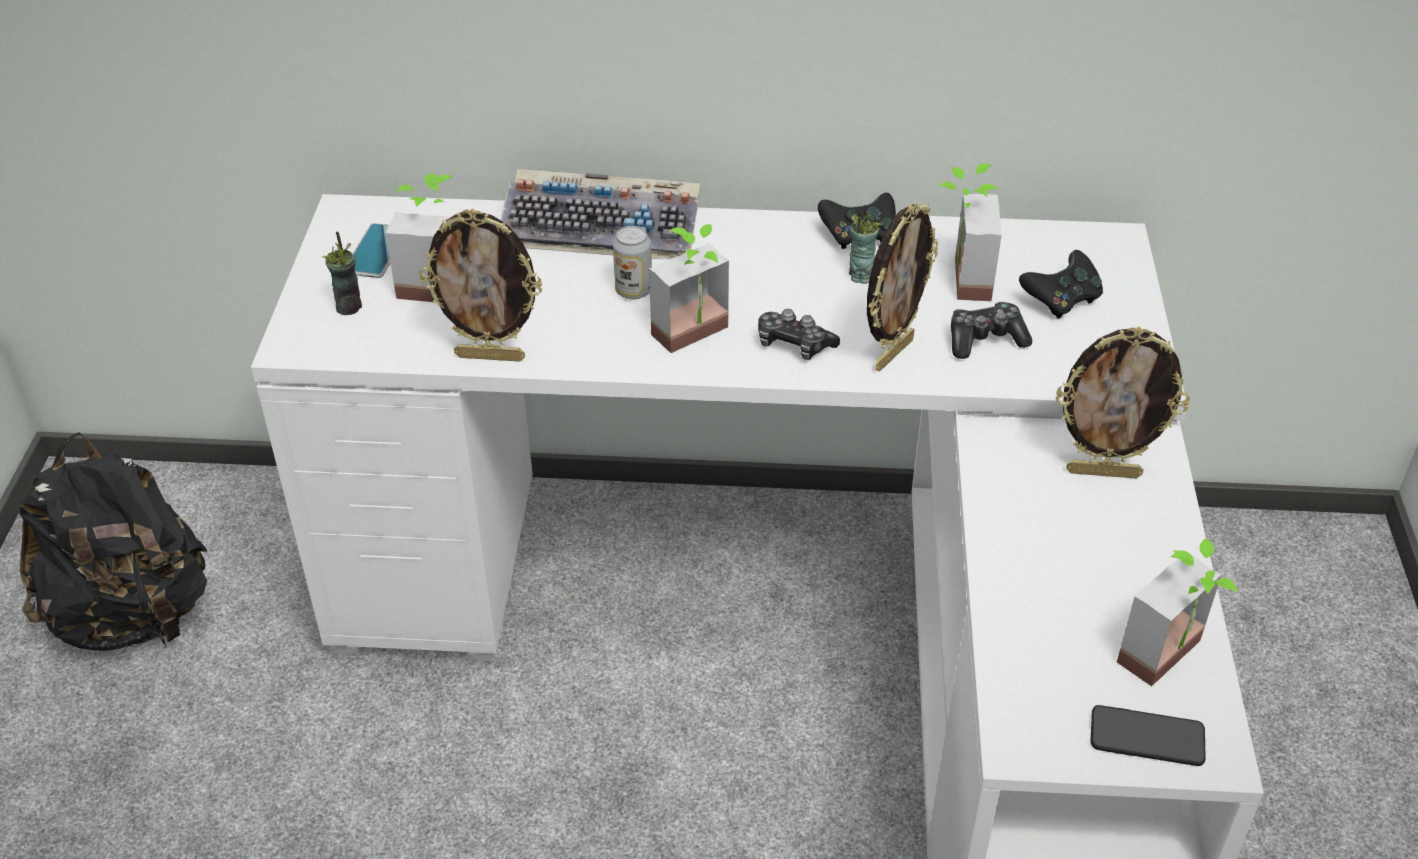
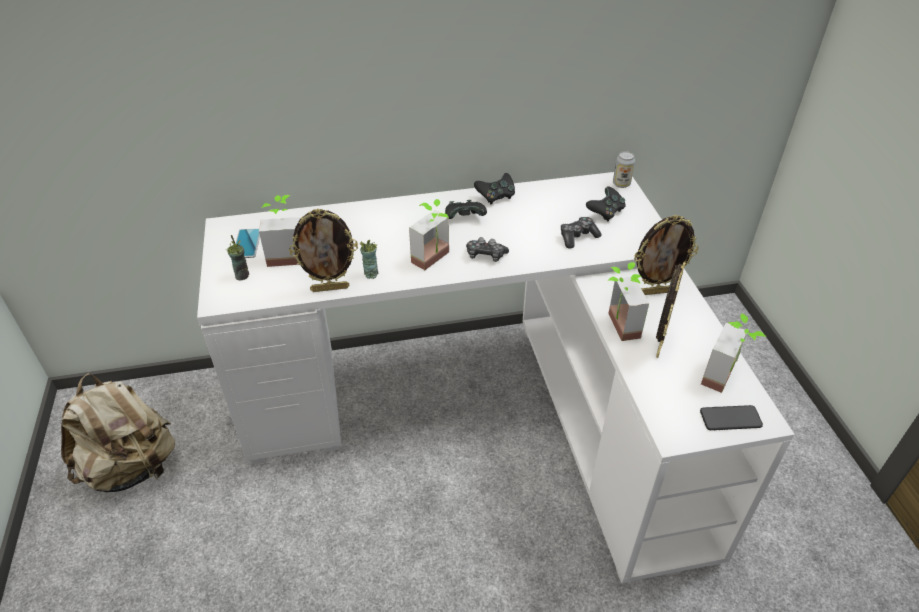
camera: 15 degrees left, 0 degrees up
(133, 616) = (131, 467): black backpack -> beige backpack
(605, 229) = (366, 213): keyboard -> none
(633, 290) = (393, 242): can -> can (621, 184)
(782, 268) = (464, 218): none -> black game controller
(860, 275) = (505, 216): cup -> cup (371, 274)
(892, 353) = (536, 251): picture frame -> picture frame (658, 344)
(958, 278) = (552, 210): potted plant -> potted plant (616, 327)

